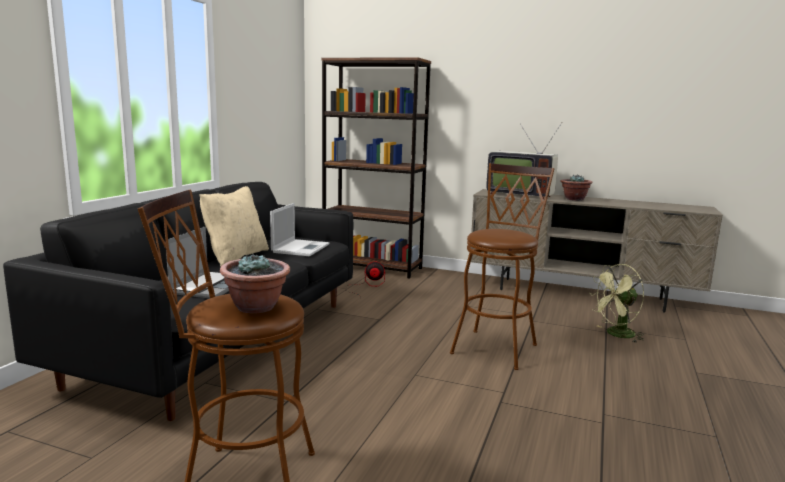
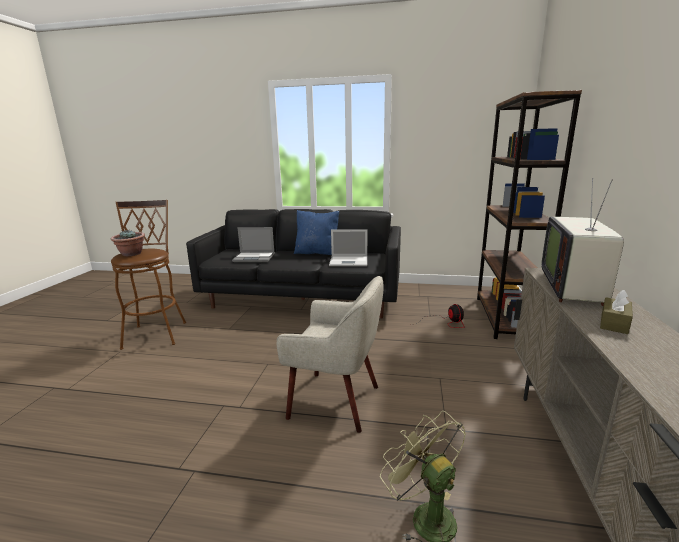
camera: 80 degrees right, 5 degrees up
(235, 256) = (317, 253): beige pillow -> blue pillow
(497, 346) = (336, 401): brown stool -> beige armchair
(574, 199) = (614, 323): potted plant -> brown tissue box

